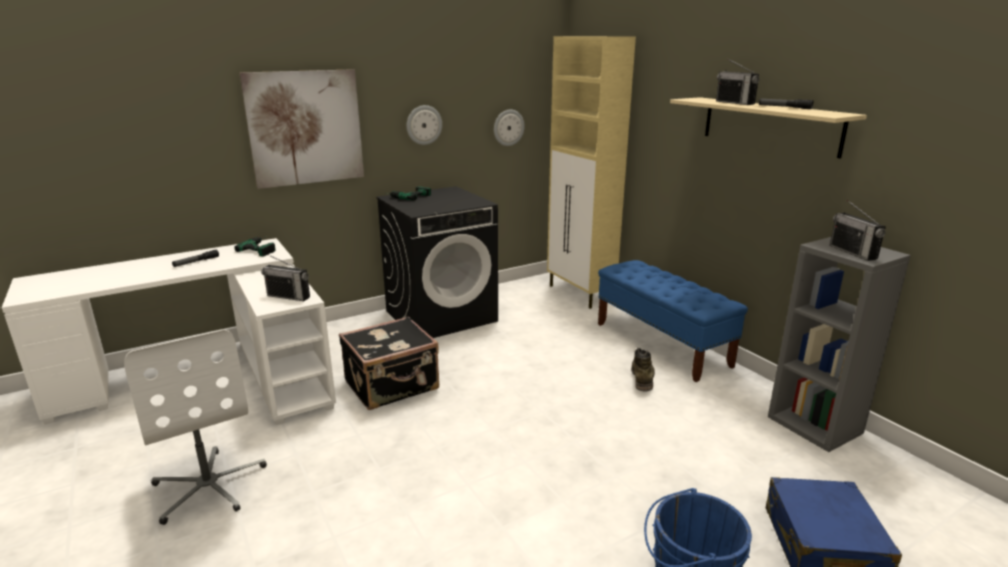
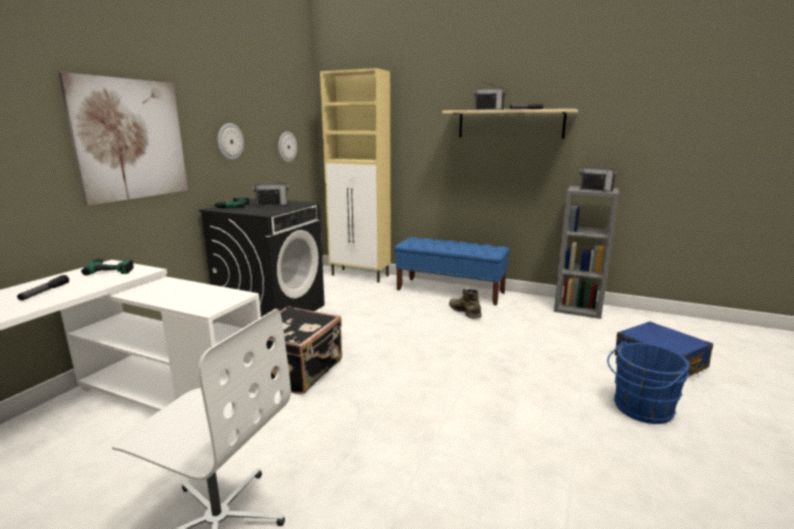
camera: 35 degrees left, 5 degrees down
(288, 296) = (213, 297): radio -> radio (272, 205)

